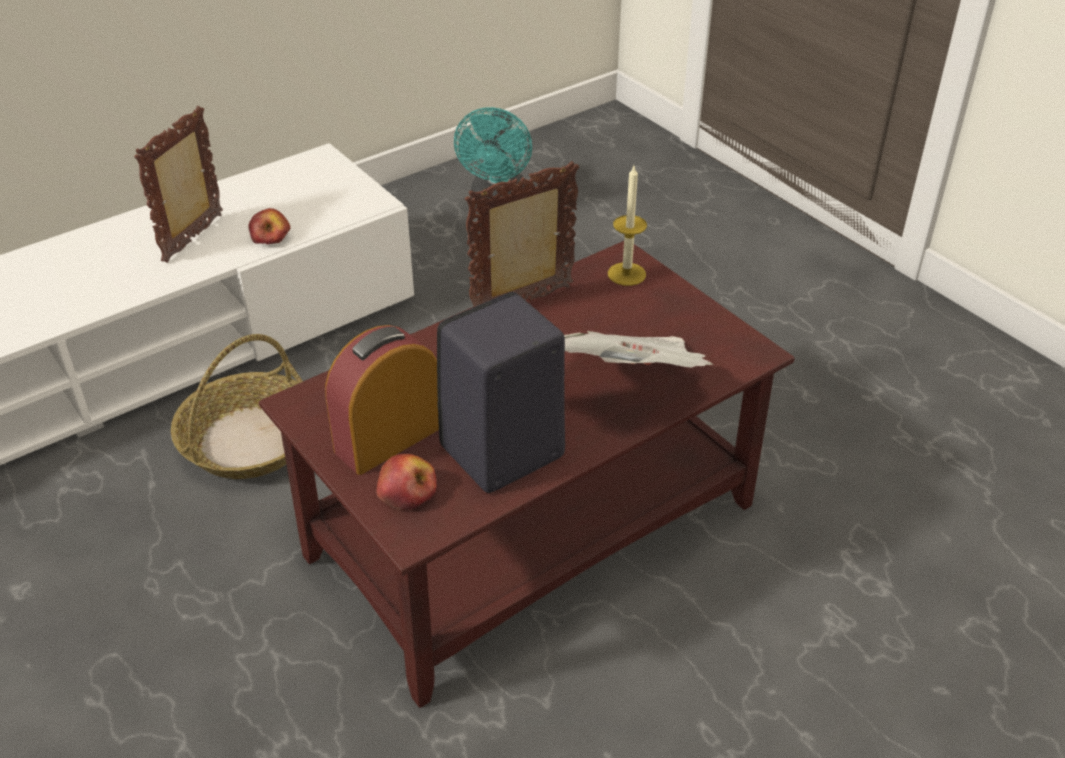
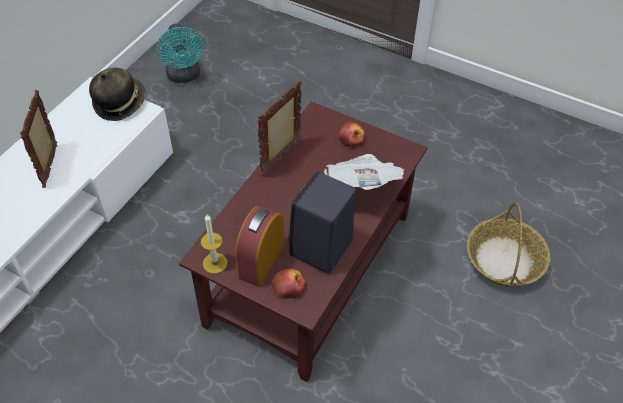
camera: 25 degrees left, 10 degrees up
(249, 441) = (131, 272): basket -> basket (504, 260)
(271, 237) = (97, 151): apple -> apple (351, 139)
(346, 185) = (120, 103): none -> hat
(626, 274) = (323, 123): candle -> candle (215, 263)

